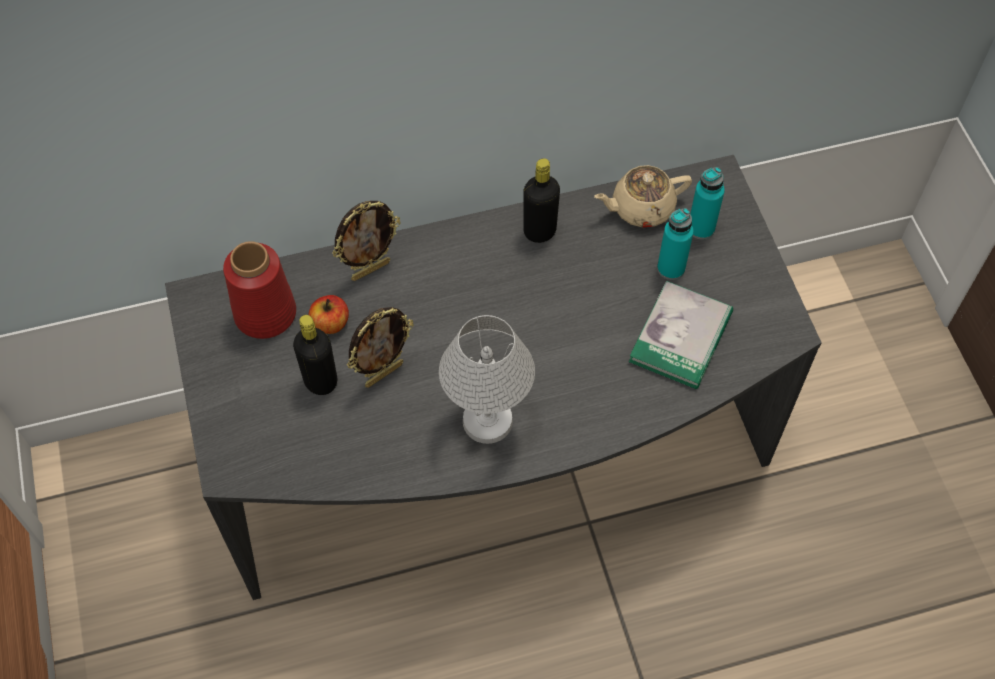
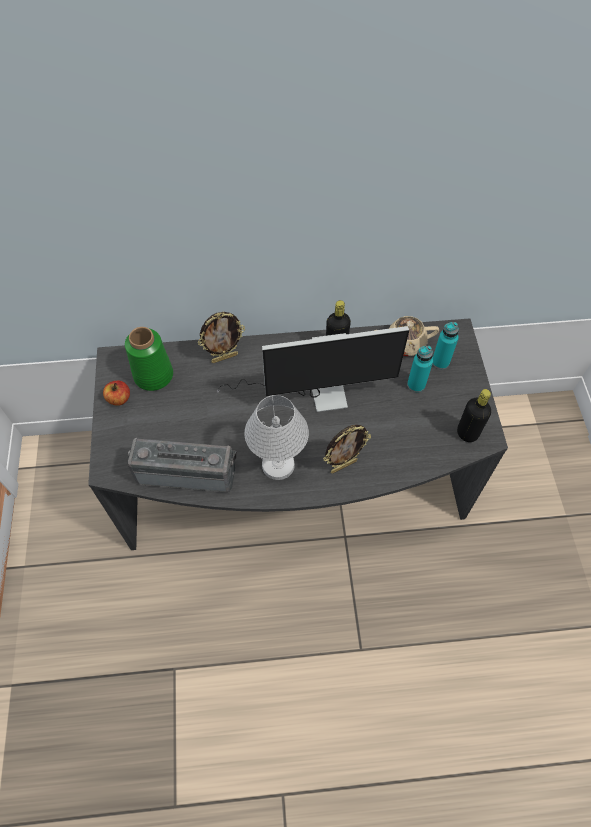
camera: 10 degrees right, 0 degrees up
(265, 312) = (154, 374): red vase -> green vase
(321, 381) = (178, 423): black bottle -> black bottle (467, 433)
(330, 323) = (192, 387): apple -> apple (119, 399)
(351, 451) = (187, 470): none -> radio
(383, 374) = (218, 424): picture frame -> picture frame (343, 465)
(520, 303) = (314, 392): none -> monitor
(681, 337) = (414, 430): book -> none

